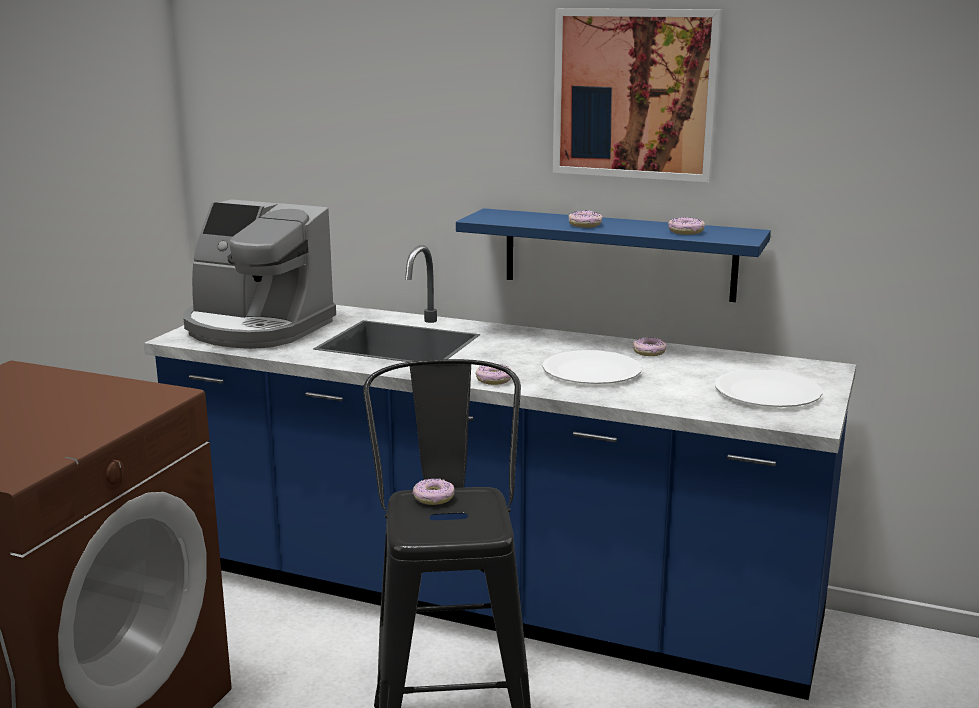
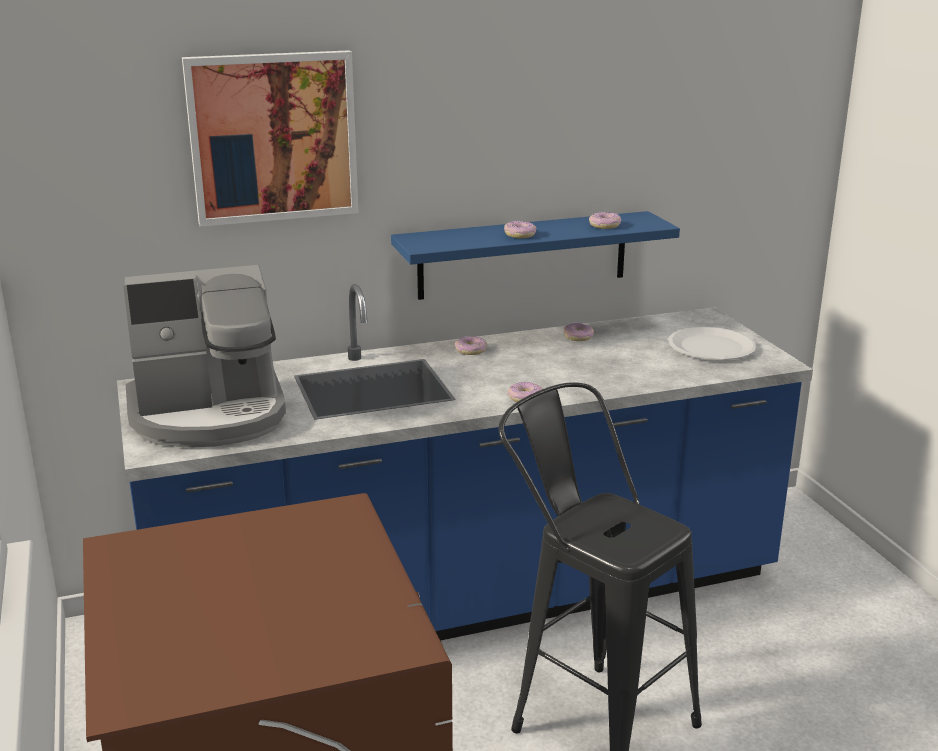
camera: 40 degrees left, 5 degrees up
(433, 498) = (583, 519): donut -> donut (471, 350)
(592, 371) = (575, 366): white plate -> none
(635, 94) = (535, 106): picture -> picture (273, 137)

